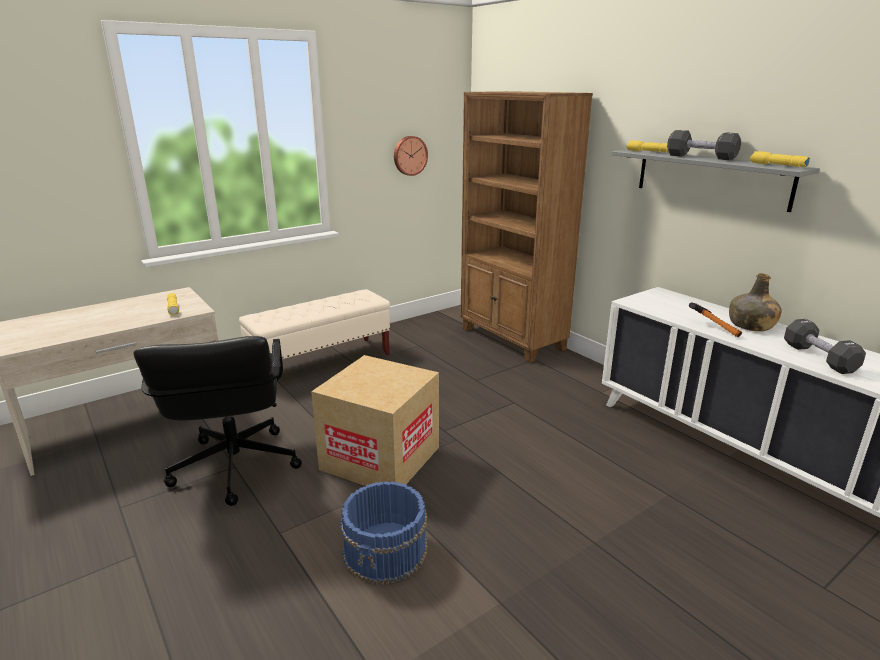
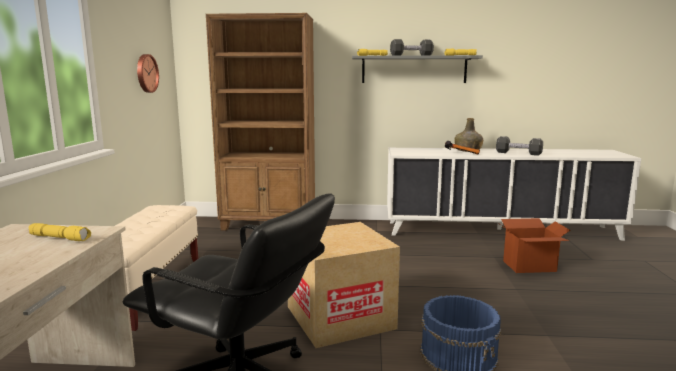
camera: 50 degrees left, 10 degrees down
(686, 533) = (529, 266): none -> cardboard box

